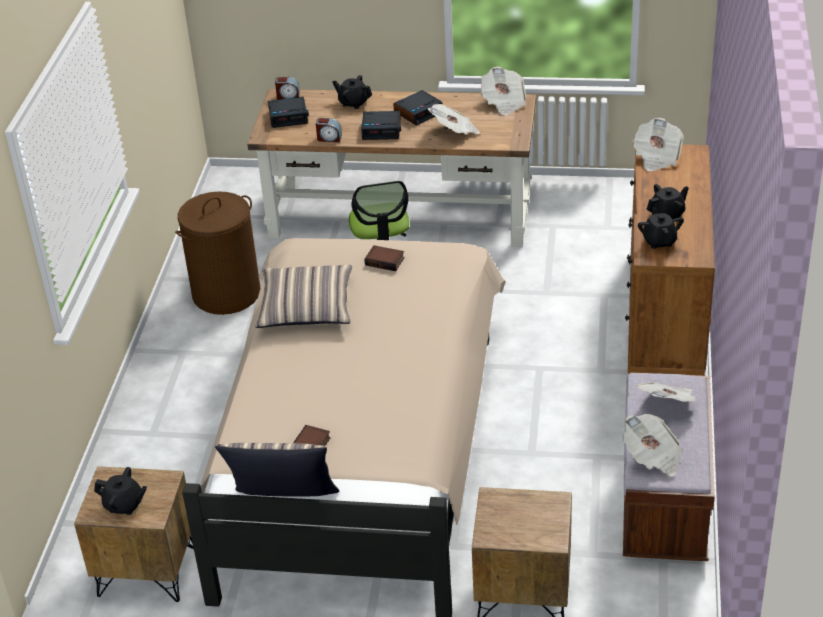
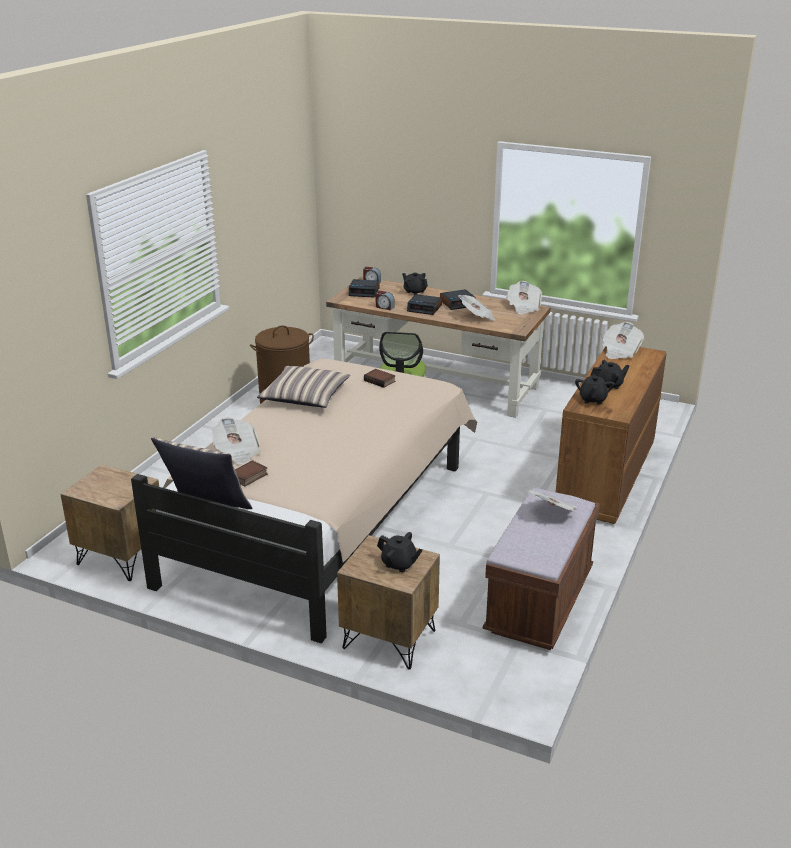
camera: 15 degrees right, 10 degrees down
(124, 505) = (102, 490): black teapot -> black teapot (399, 564)
(652, 457) = (519, 544): newspaper -> newspaper (237, 452)

